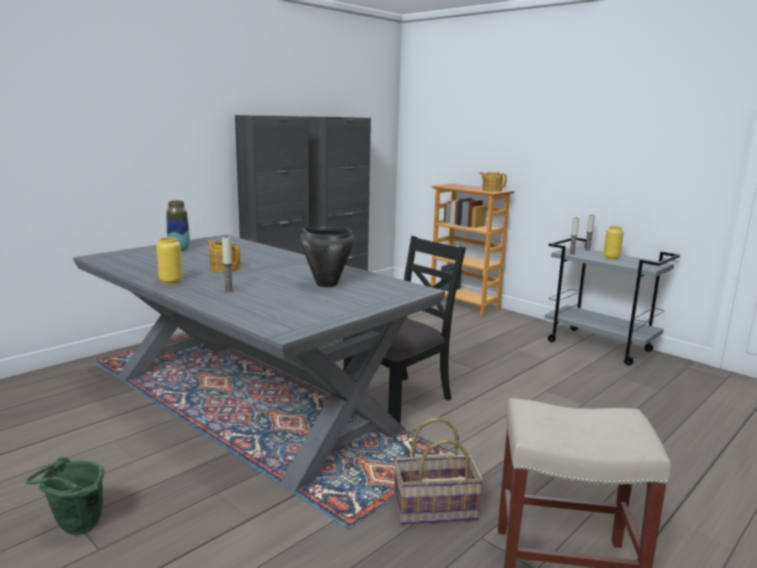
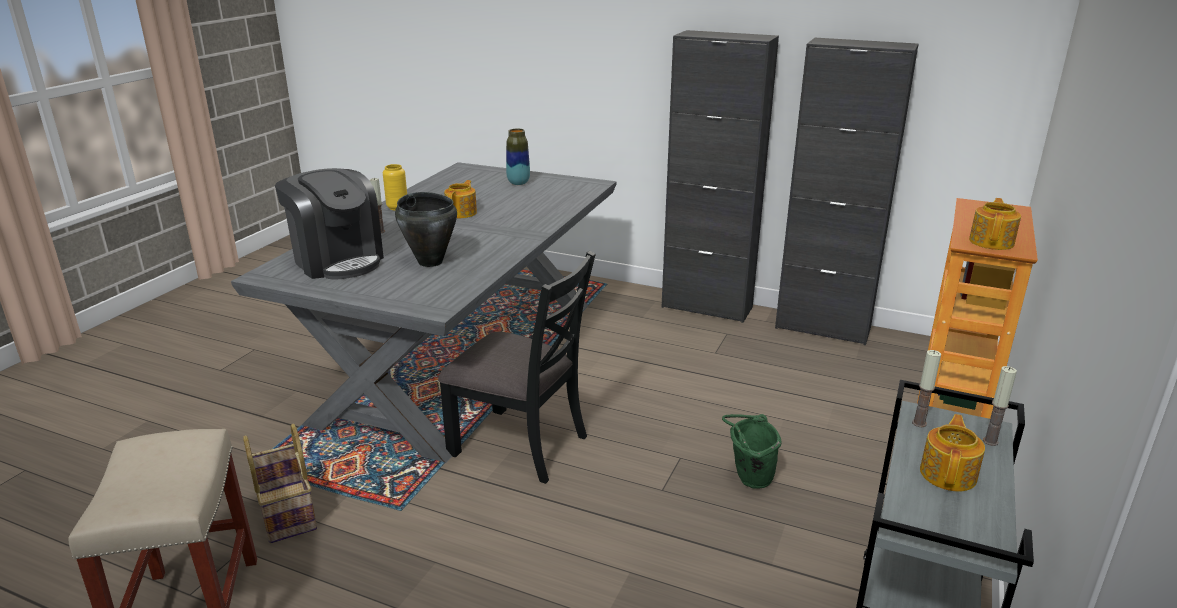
camera: 70 degrees right, 10 degrees up
(75, 528) = (243, 353): green bucket -> green bucket (748, 479)
(283, 307) = (337, 260): none -> coffee machine
(611, 258) = (949, 474): yellow vase -> teapot

